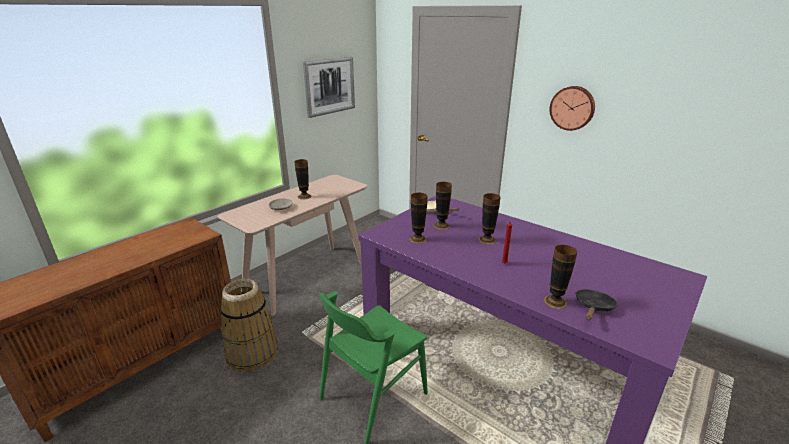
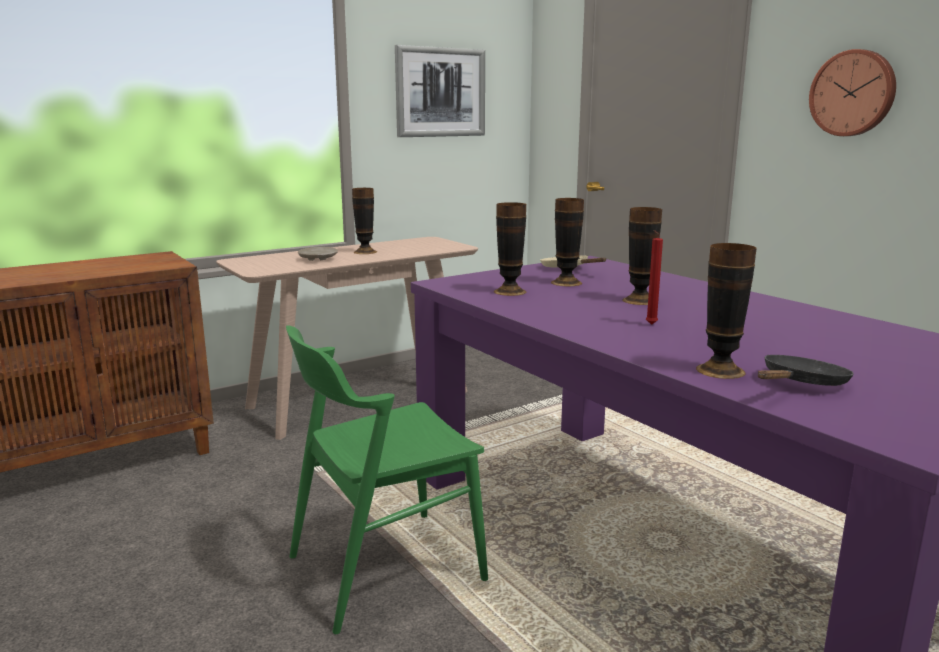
camera: 15 degrees right, 10 degrees down
(252, 354) = (218, 482): basket -> none

